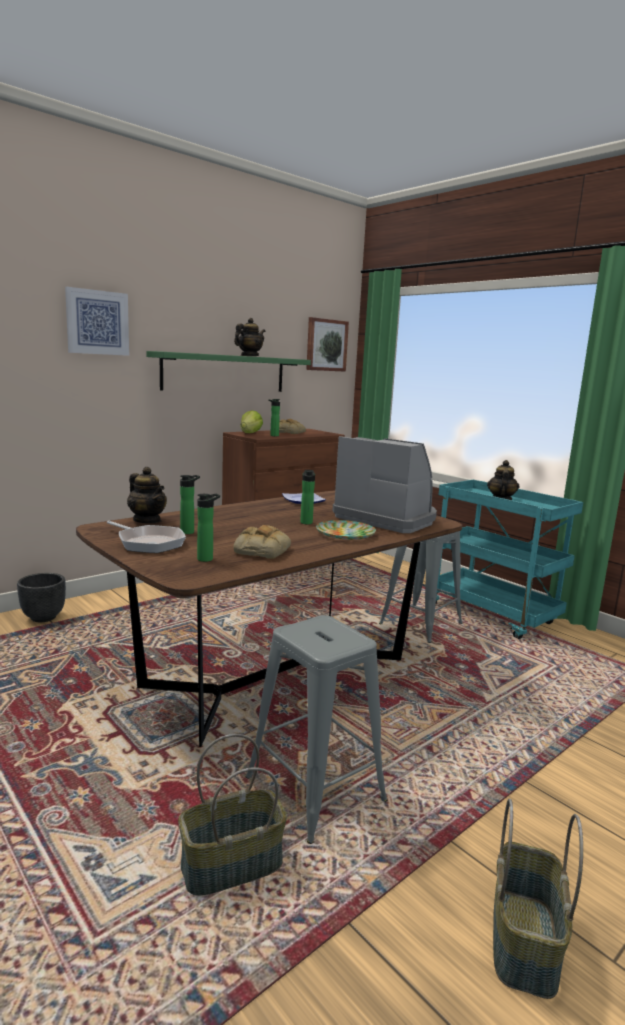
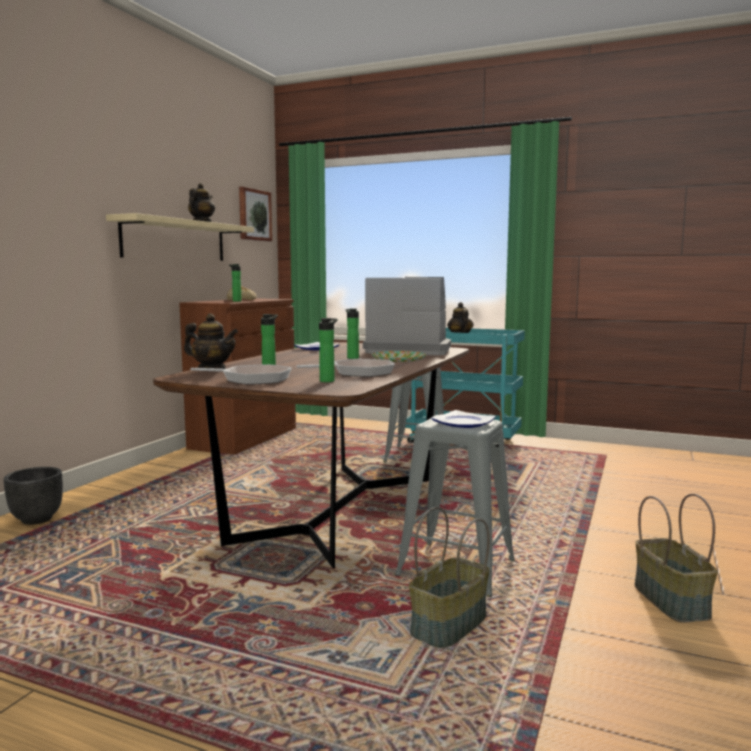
camera: 25 degrees left, 5 degrees down
(97, 322) = (59, 181): picture -> none
(225, 373) = (175, 240): green shelf -> beige shelf
(250, 433) = (208, 301): lettuce -> none
(261, 550) = (358, 372): bread -> frying pan
(324, 637) = (462, 423): none -> plate

